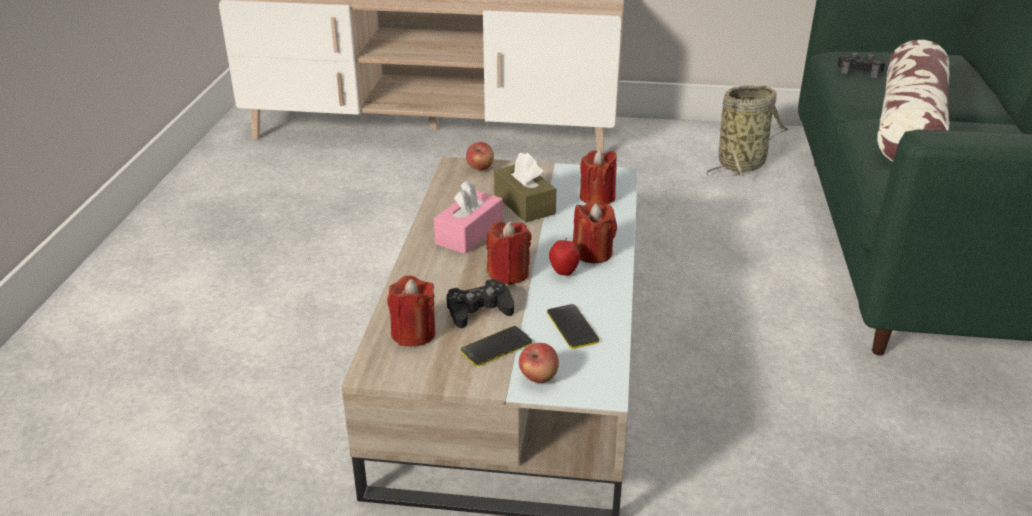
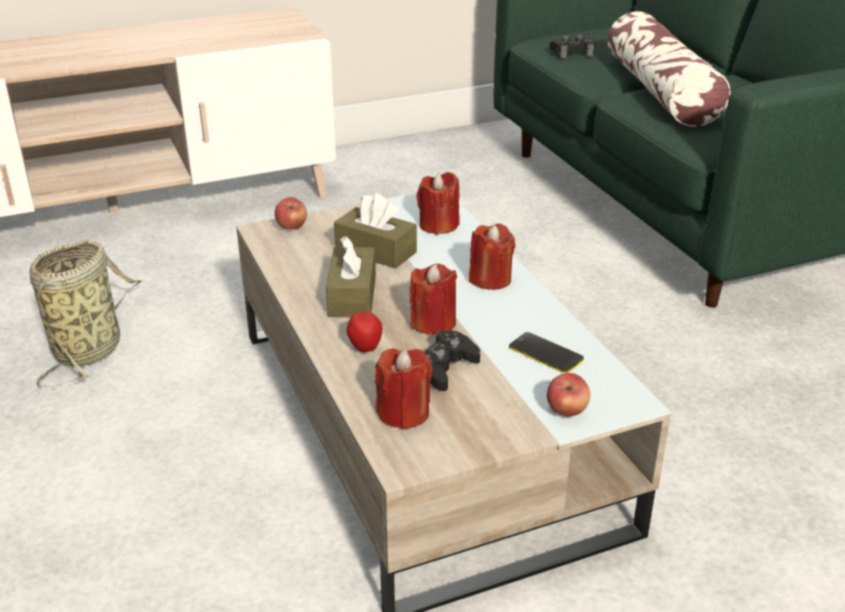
camera: 30 degrees left, 0 degrees up
(469, 234) = (352, 296): pink tissue box -> brown tissue box
(496, 347) = (498, 397): phone -> none
(563, 272) = (483, 305): apple -> apple (365, 348)
(743, 164) = (461, 170): basket -> basket (91, 349)

